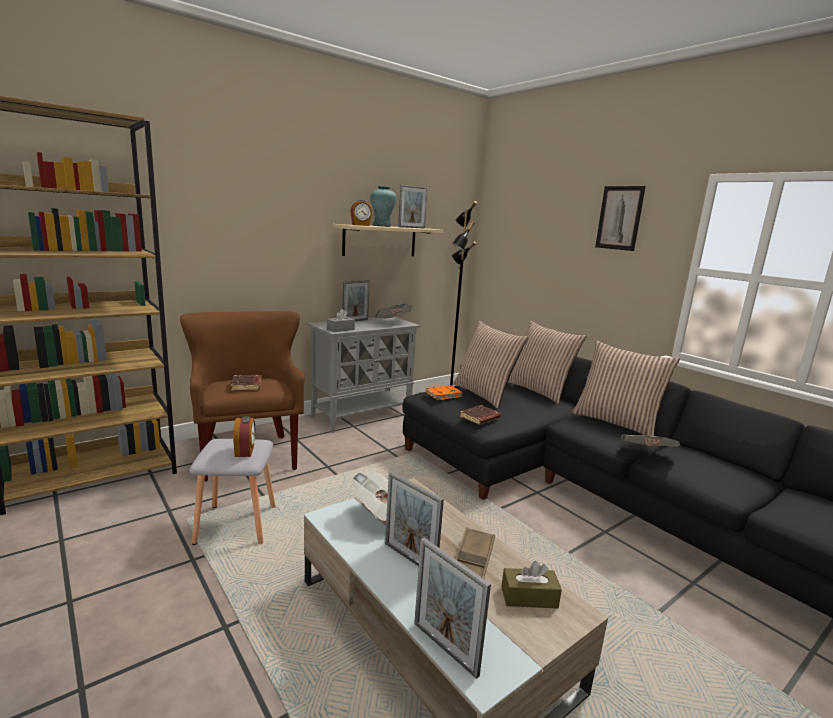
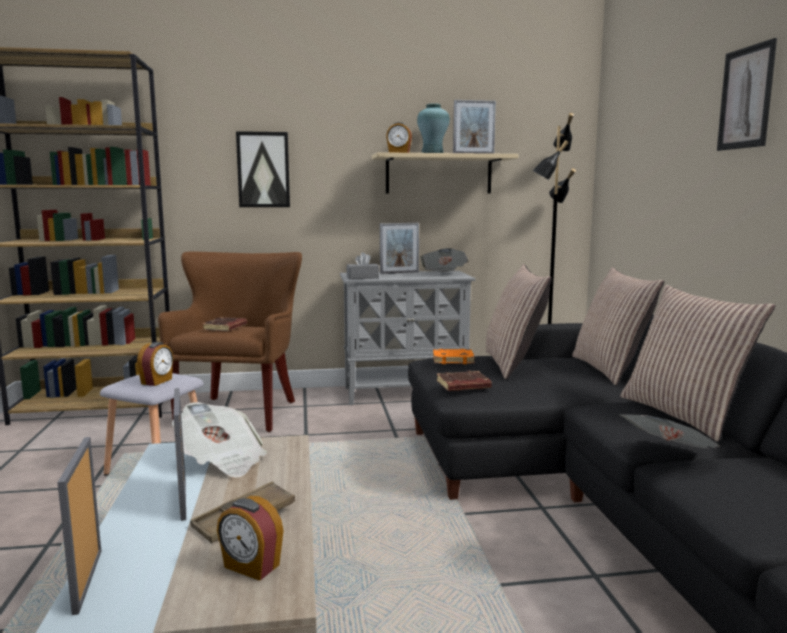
camera: 30 degrees right, 5 degrees down
(243, 234) = (263, 170): none -> picture
(529, 597) = (251, 567): brown tissue box -> alarm clock

